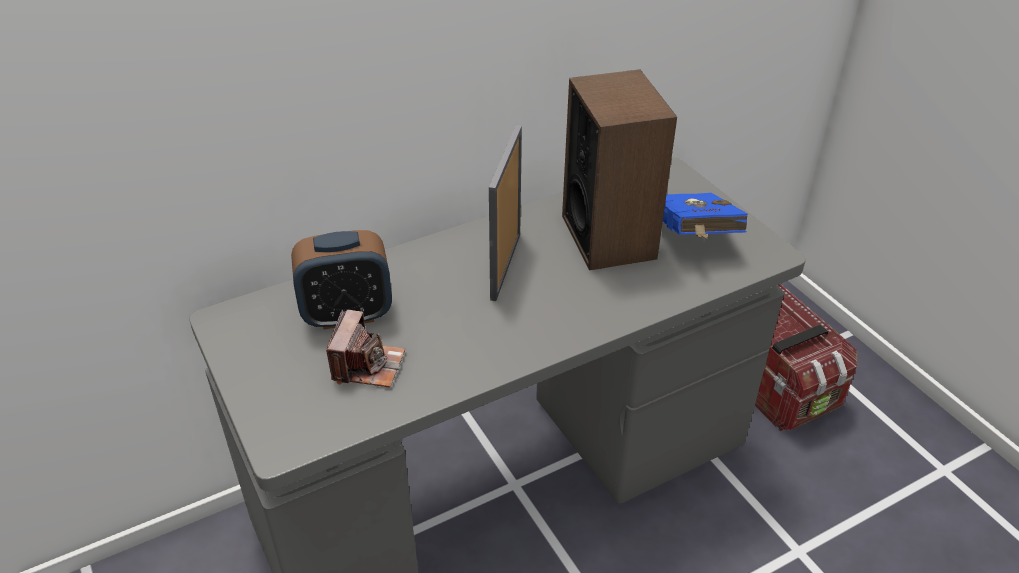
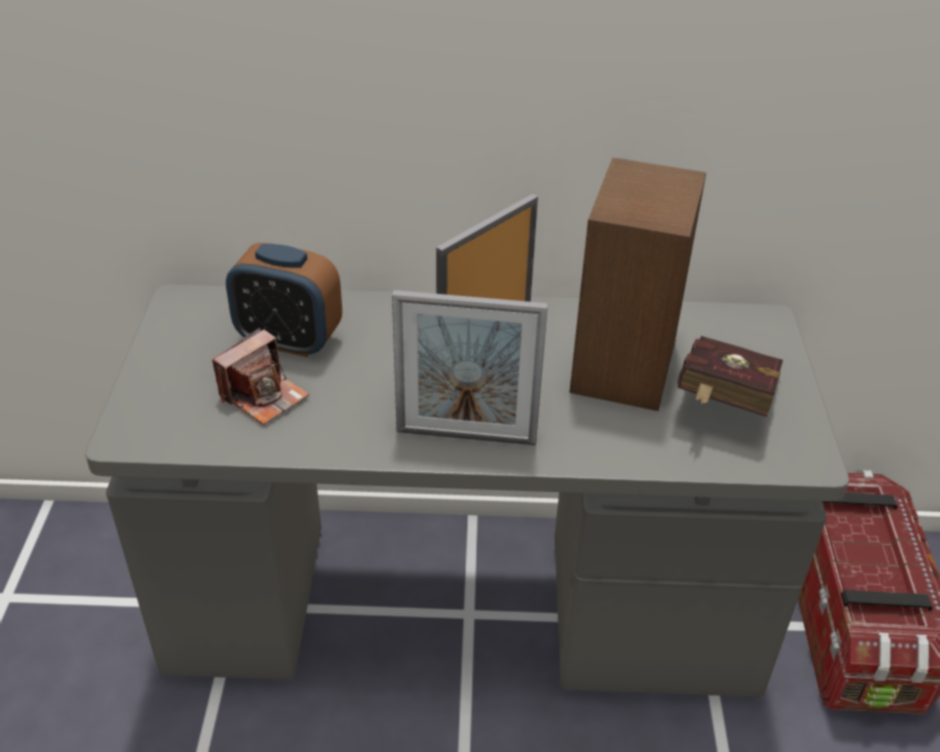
camera: 30 degrees right, 0 degrees up
(547, 330) = (466, 436): none -> picture frame
(692, 238) = (721, 404): blue book -> red book

